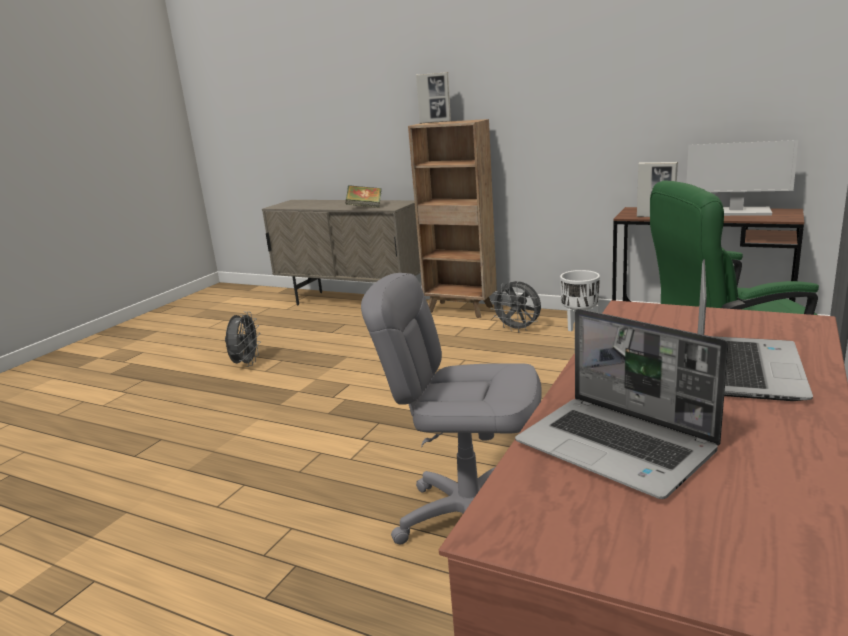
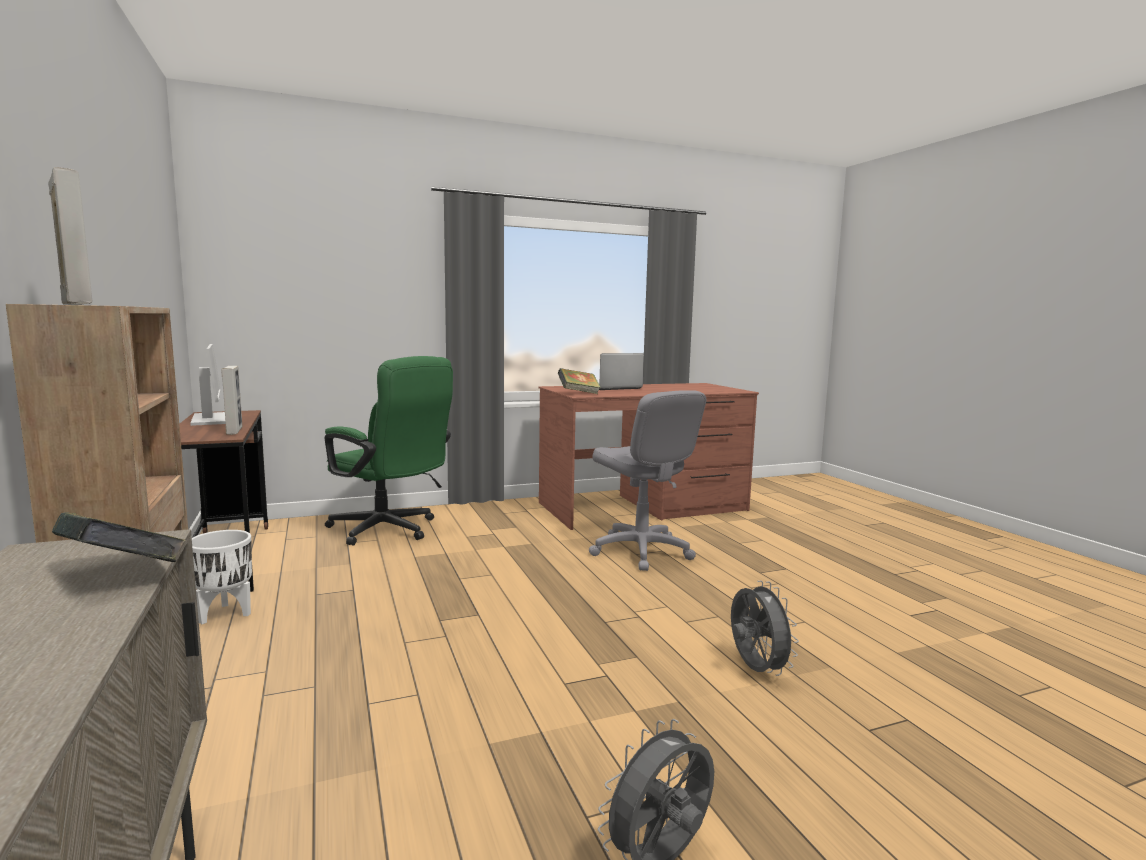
camera: 140 degrees left, 10 degrees down
(518, 329) = (257, 648): grey fan -> grey fan (755, 670)
(617, 448) = (688, 389): laptop -> none
(656, 313) = (578, 393): none -> book

